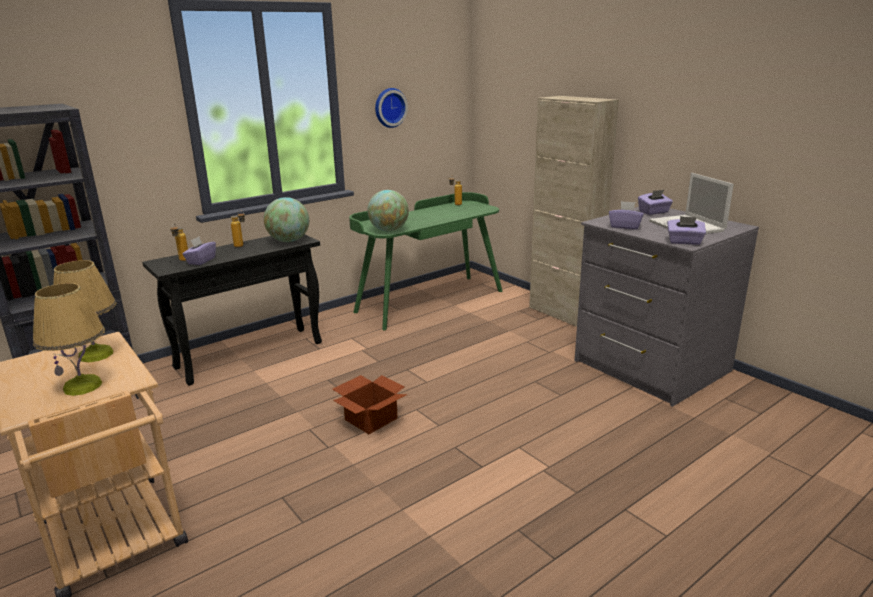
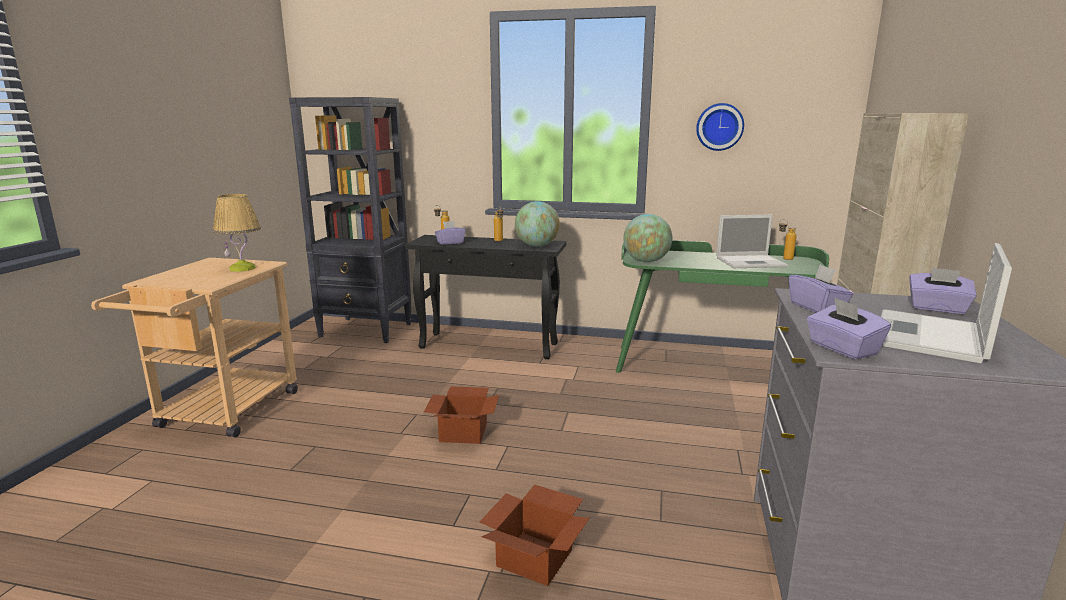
camera: 50 degrees right, 5 degrees down
(83, 386) = (192, 279): table lamp -> none
(447, 212) = (751, 262): none -> laptop
(548, 448) = (536, 557): none -> cardboard box

